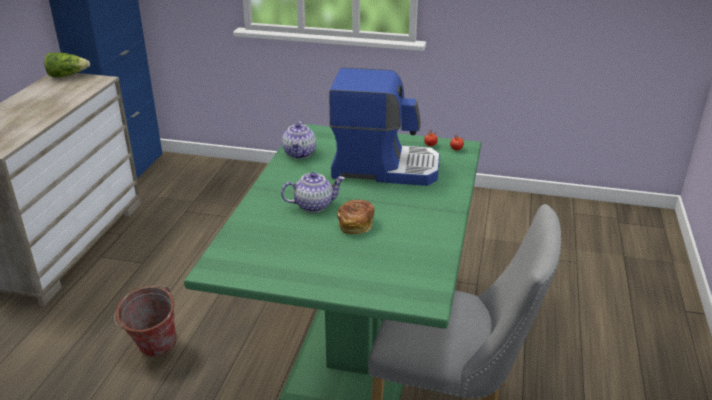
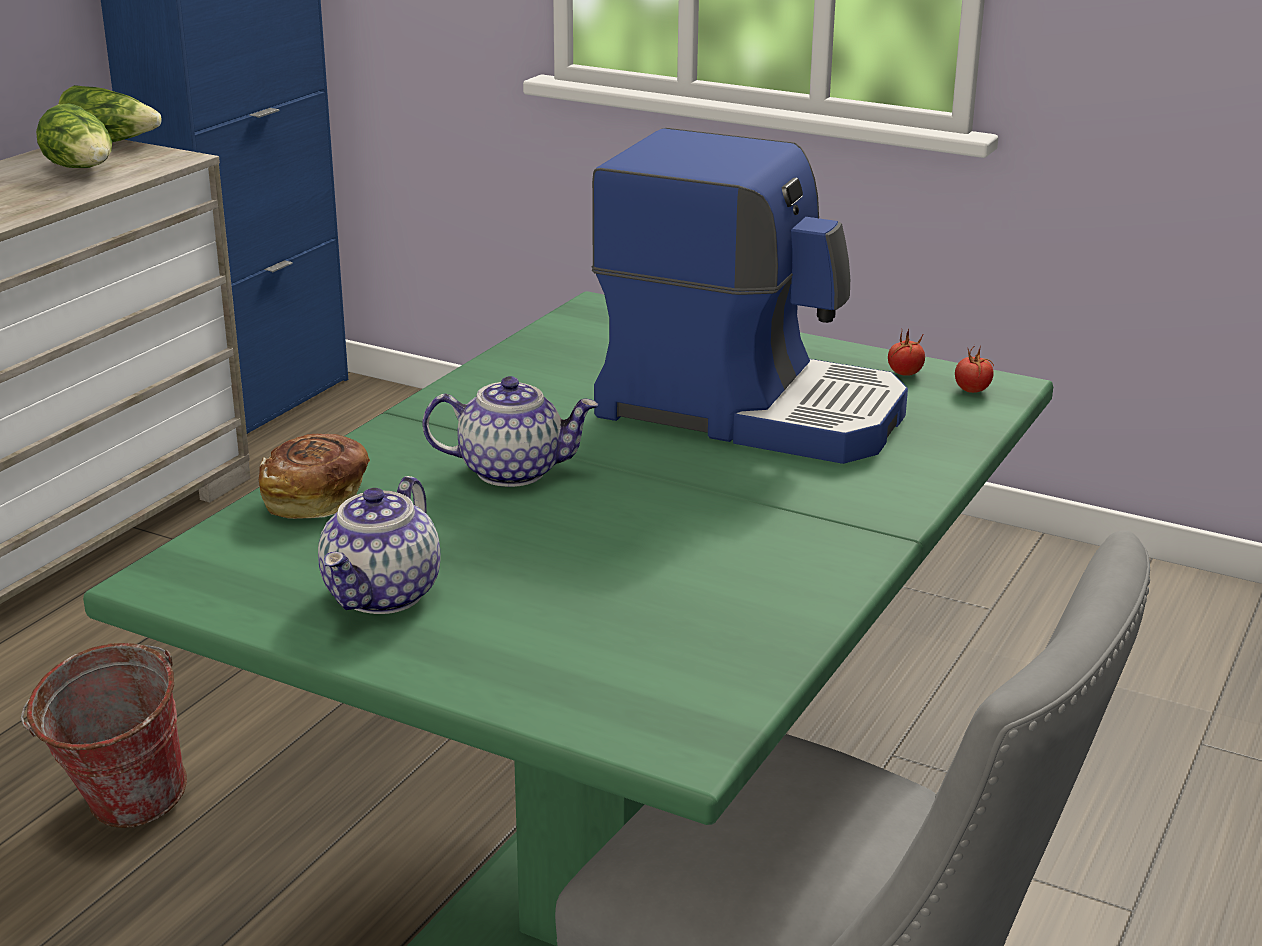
camera: 15 degrees right, 5 degrees down
(64, 90) = (83, 170): none -> lettuce
(300, 153) = (549, 355): teapot -> teapot (383, 595)
(356, 225) = (595, 529): bread -> bread (316, 500)

